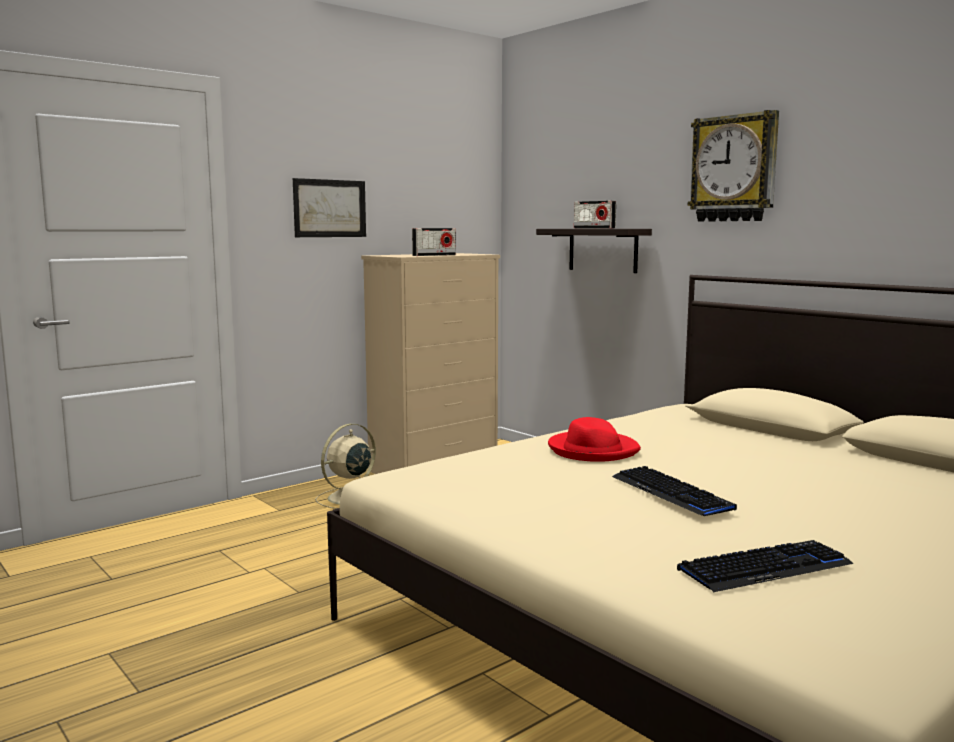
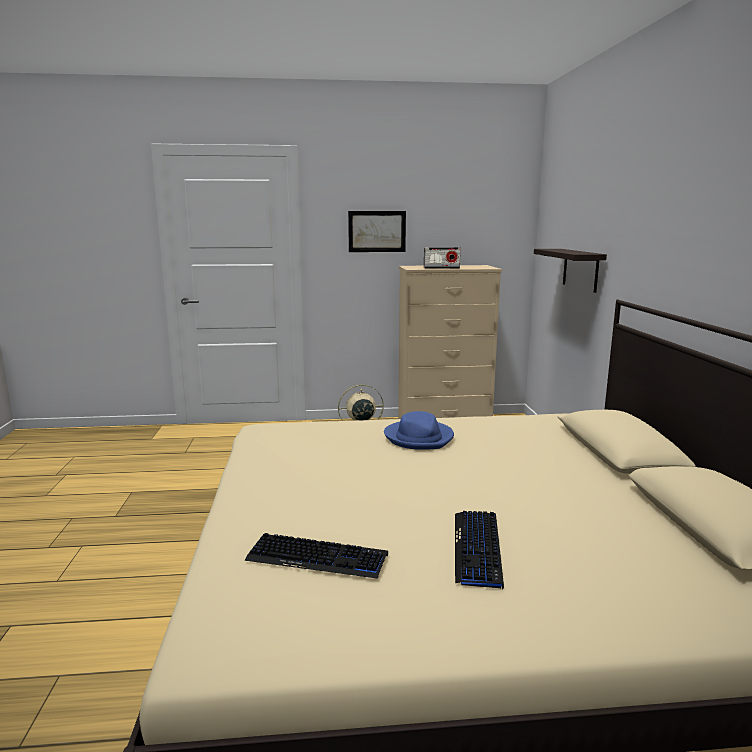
camera: 35 degrees right, 5 degrees up
(592, 450) = (419, 438): red hat -> blue hat
(594, 228) = (571, 250): radio -> none
(671, 493) = (389, 484): keyboard -> keyboard (477, 548)
(734, 169) = (657, 202): wall clock -> none

